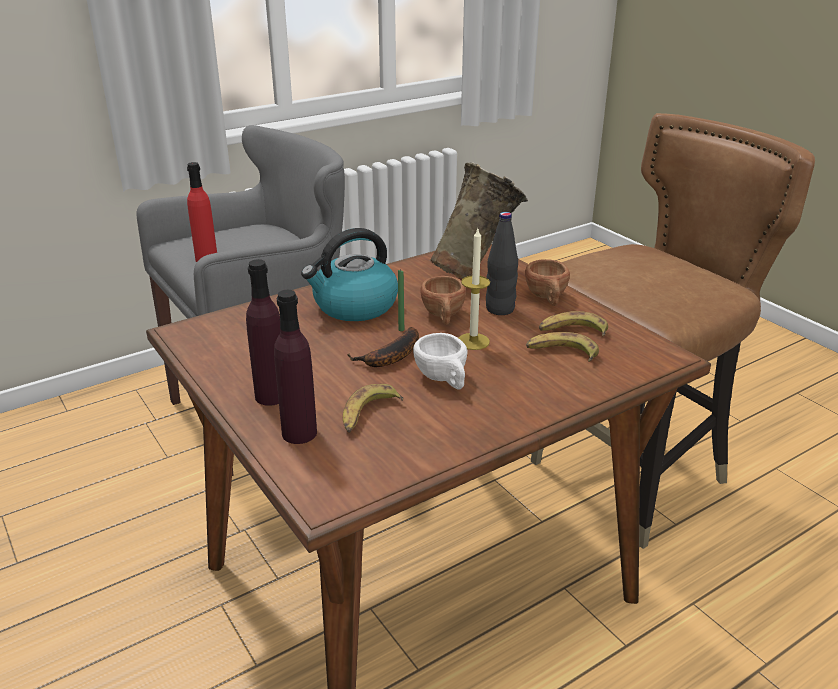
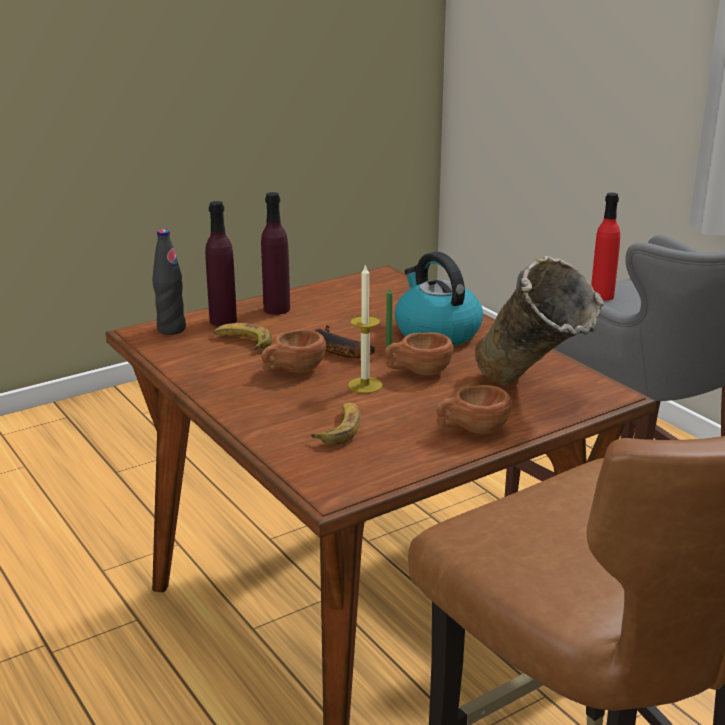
camera: 90 degrees right, 5 degrees down
(444, 379) = (293, 371): white cup -> brown cup
(500, 309) = (439, 401): black bottle -> black bottle (171, 329)
(572, 331) = (388, 439): banana -> none

